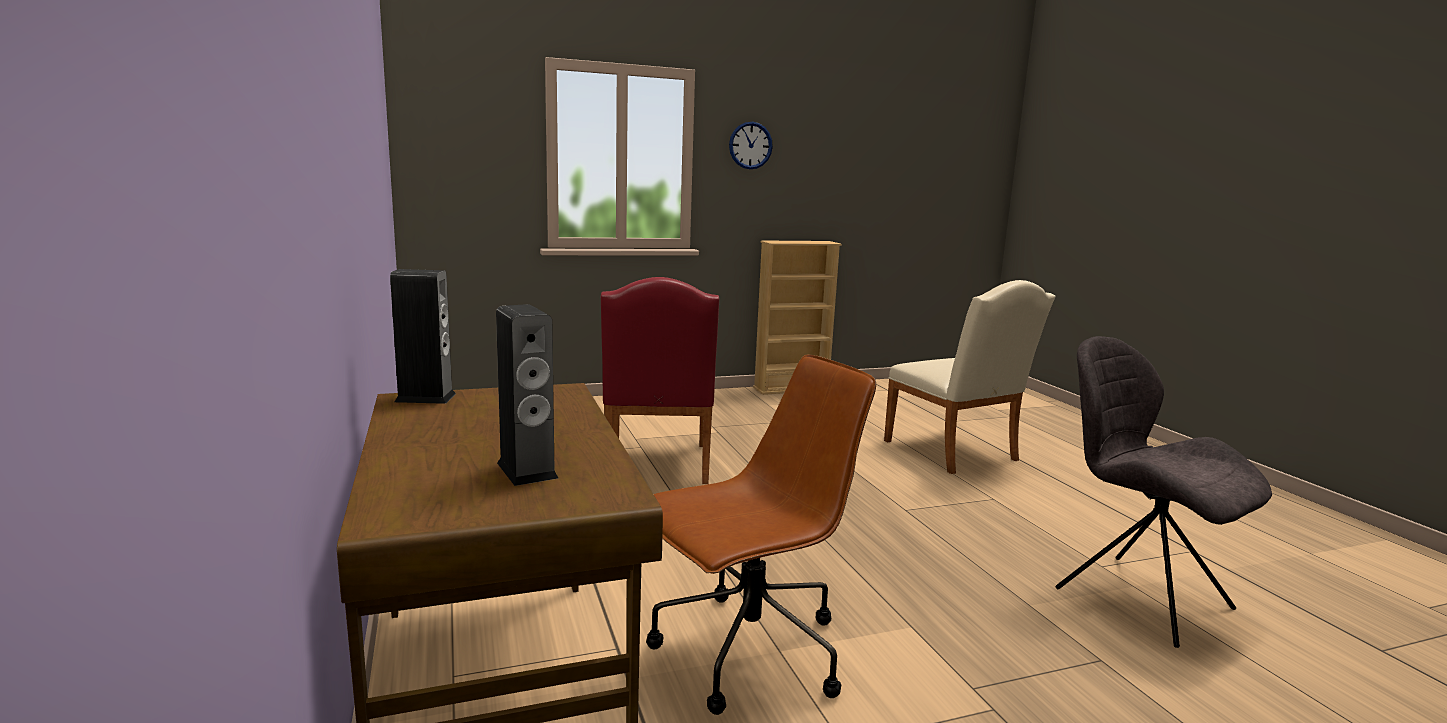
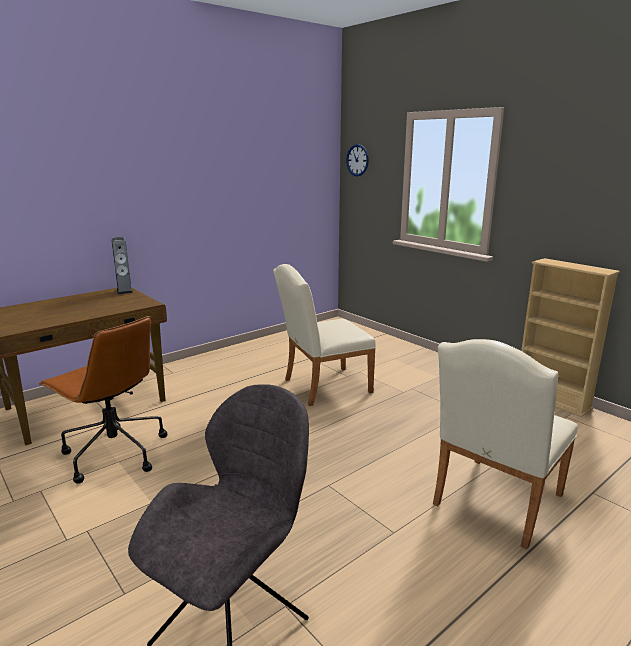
camera: 70 degrees right, 5 degrees up
(527, 470) = (35, 316): speaker -> none
(657, 466) = (321, 386): red chair -> beige chair
(750, 145) = (546, 170): wall clock -> wall clock (357, 160)

